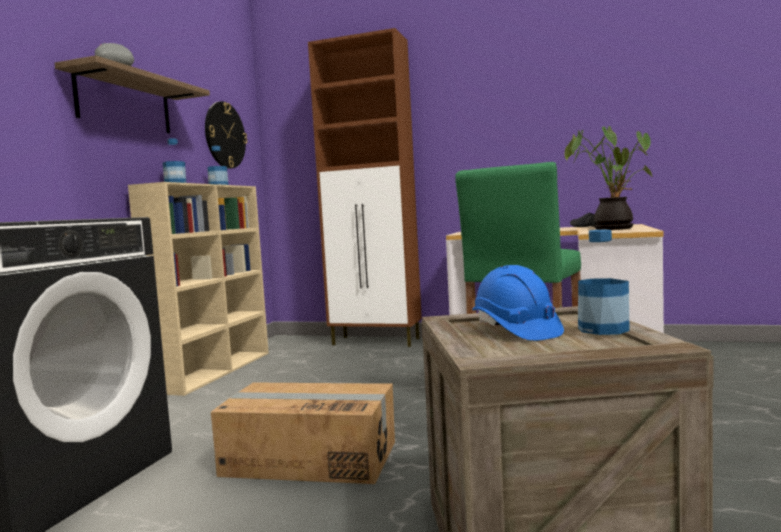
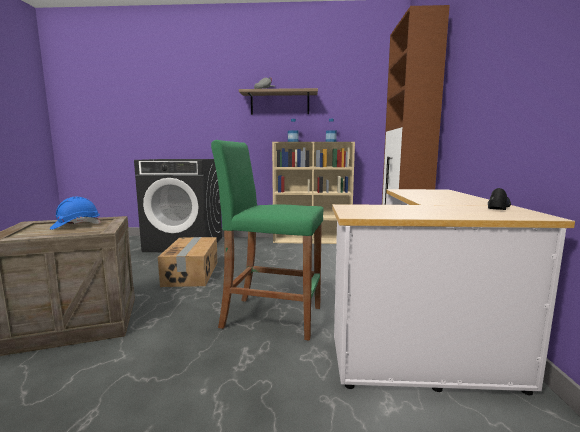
camera: 75 degrees right, 5 degrees up
(225, 135) = (360, 109): wall clock -> none
(603, 329) = (46, 233): bottle -> none
(612, 229) = (415, 210): potted plant -> none

